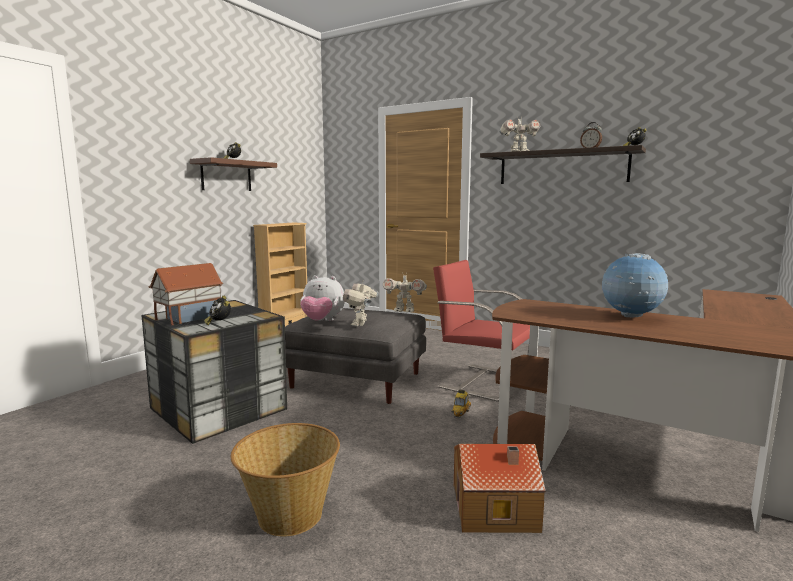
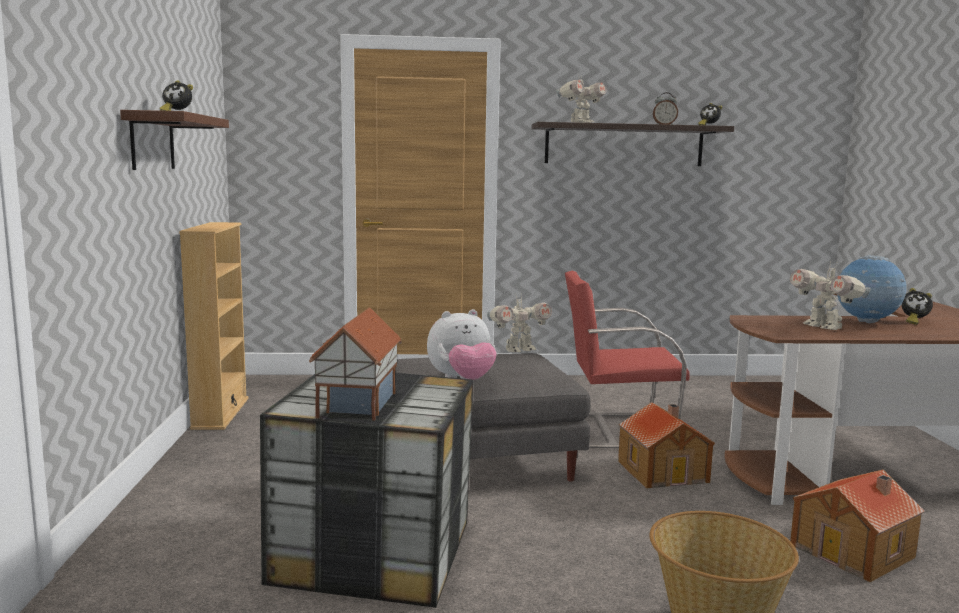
camera: 35 degrees left, 0 degrees up
(219, 323) = (426, 404): alarm clock -> alarm clock (913, 322)
(360, 324) = (522, 375): toy robot -> toy robot (824, 327)
(460, 413) = (663, 471): toy car -> toy house

